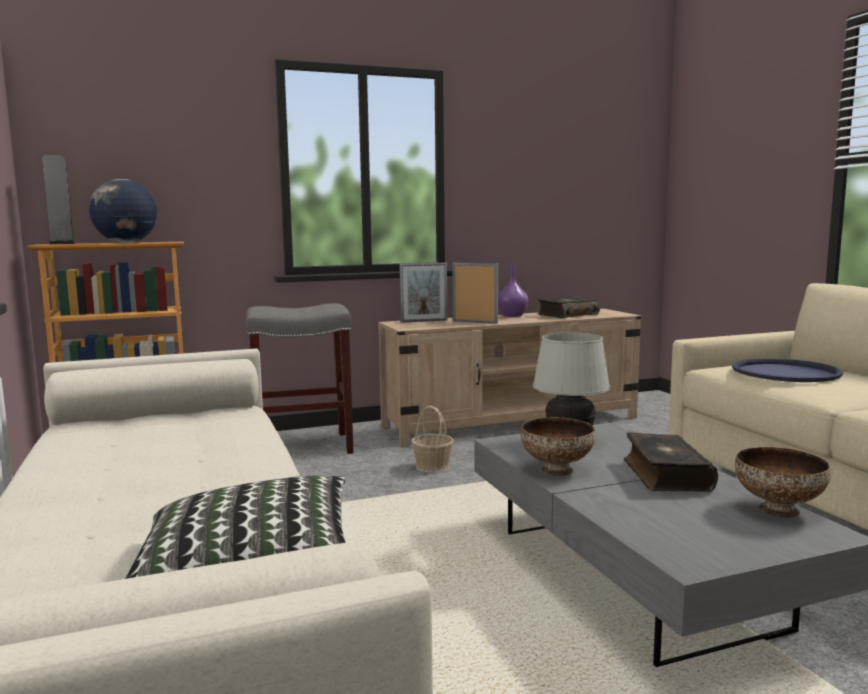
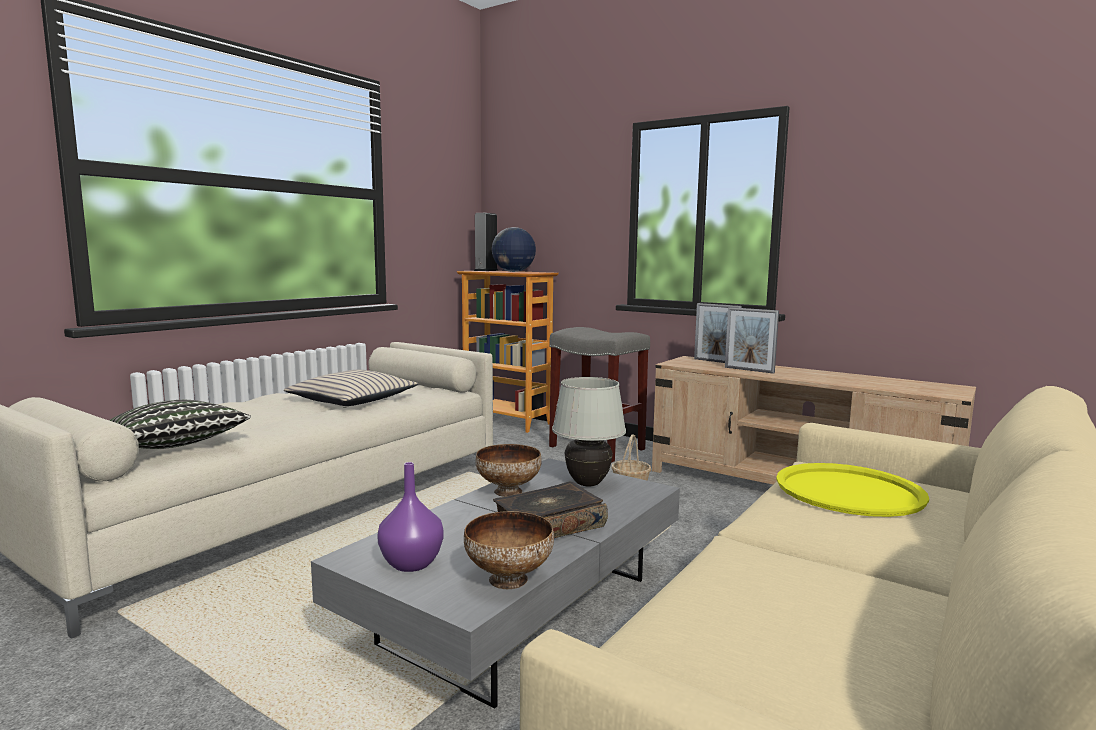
camera: 55 degrees right, 0 degrees up
(186, 450) = (352, 400): none -> beige pillow
(475, 322) = (749, 370): picture frame -> picture frame turned 135 degrees clockwise
(513, 315) = (818, 372): purple vase -> purple vase (412, 564)
(567, 315) = (878, 382): book -> none
(785, 372) = (848, 491): blue tray -> yellow tray

